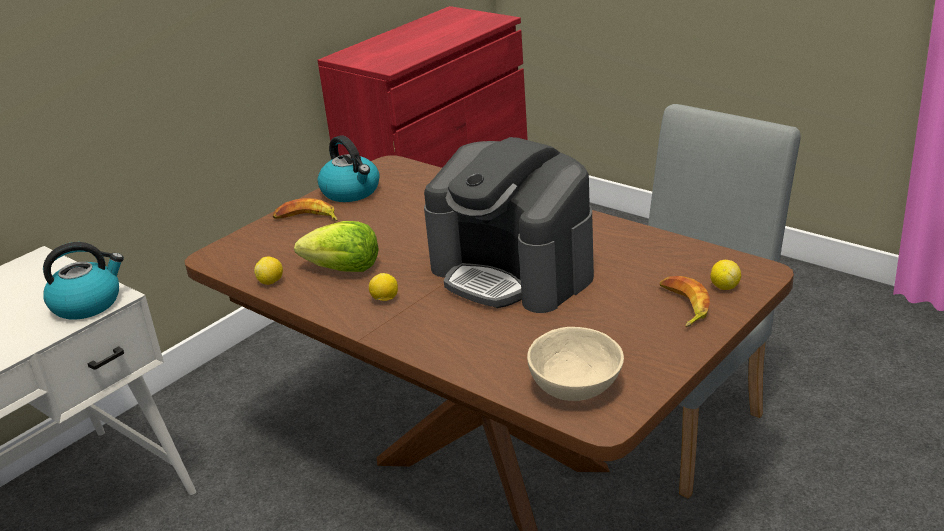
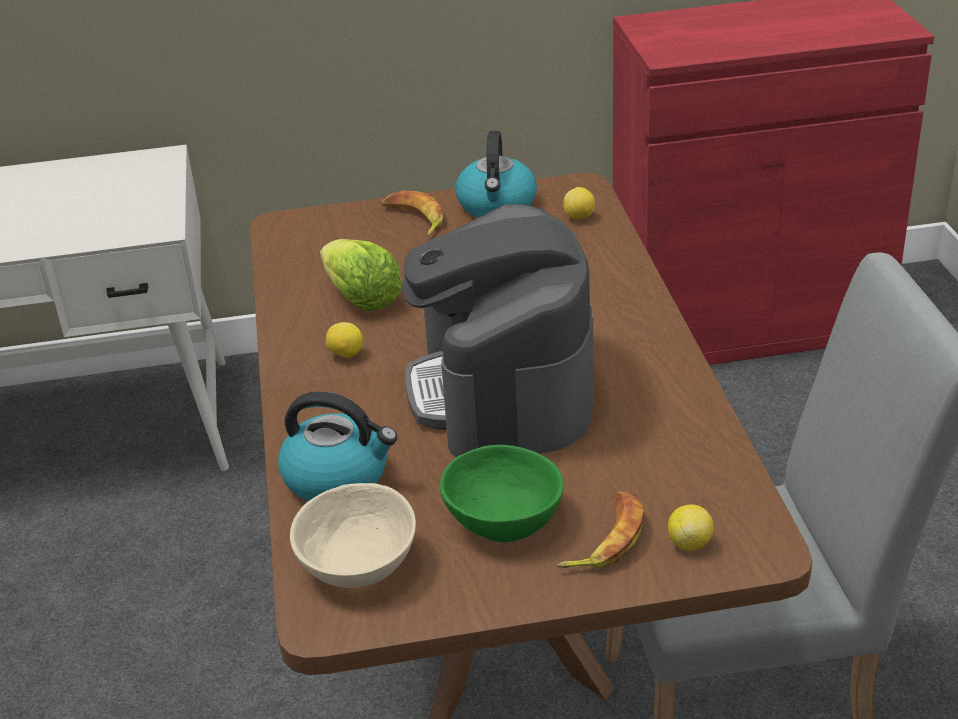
camera: 40 degrees right, 5 degrees up
(88, 303) = (135, 226): kettle -> kettle (338, 477)
(271, 282) = (286, 280): lemon -> lemon (579, 217)
(618, 326) = (503, 521): none -> green bowl

